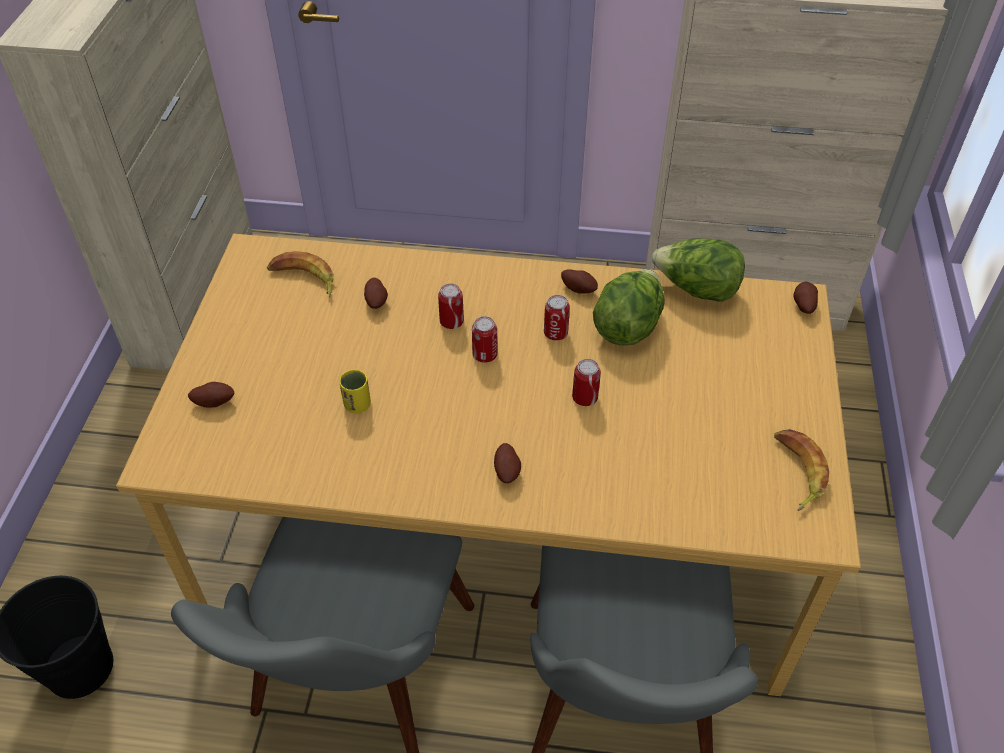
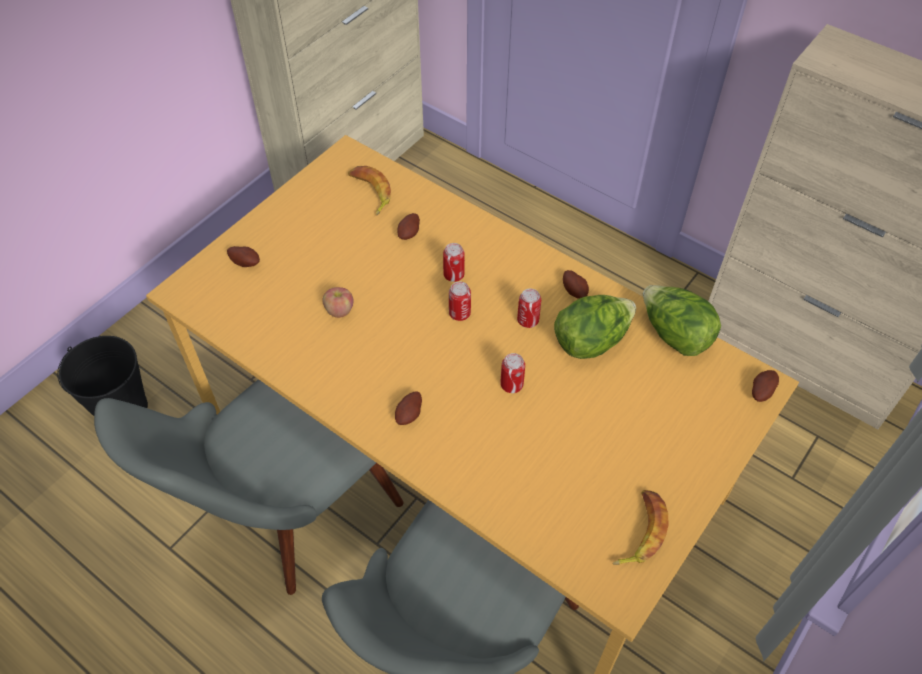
camera: 30 degrees right, 5 degrees up
(357, 405) = (339, 310): yellow cup -> apple

